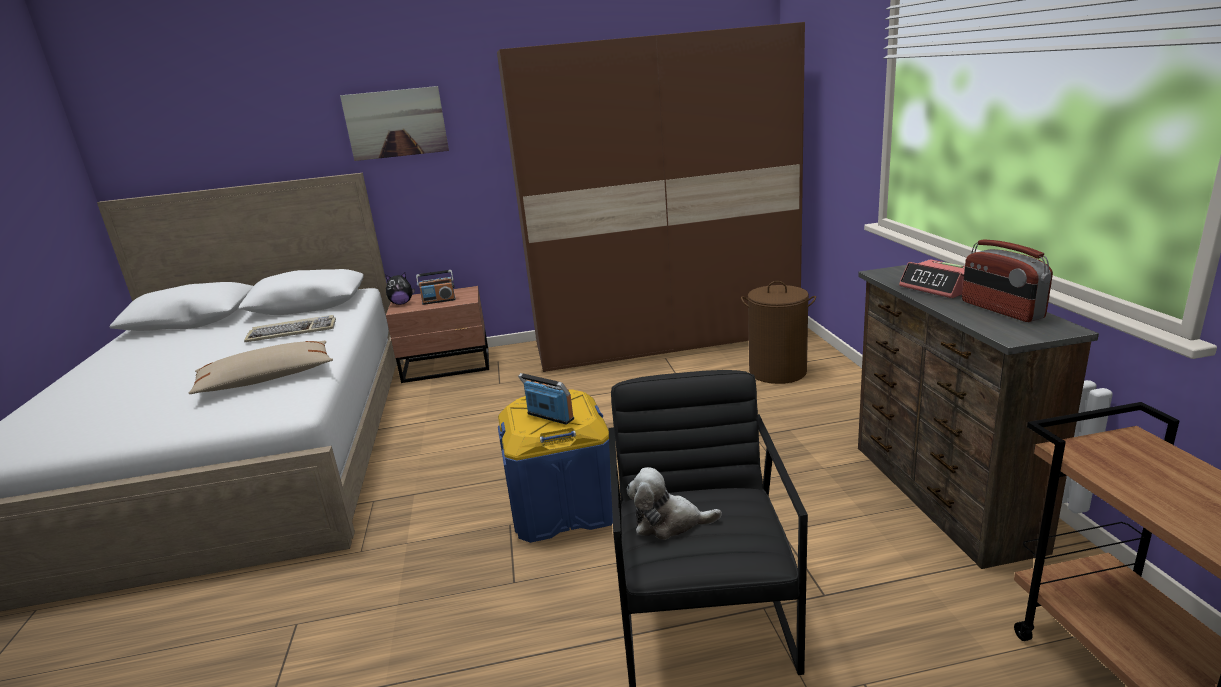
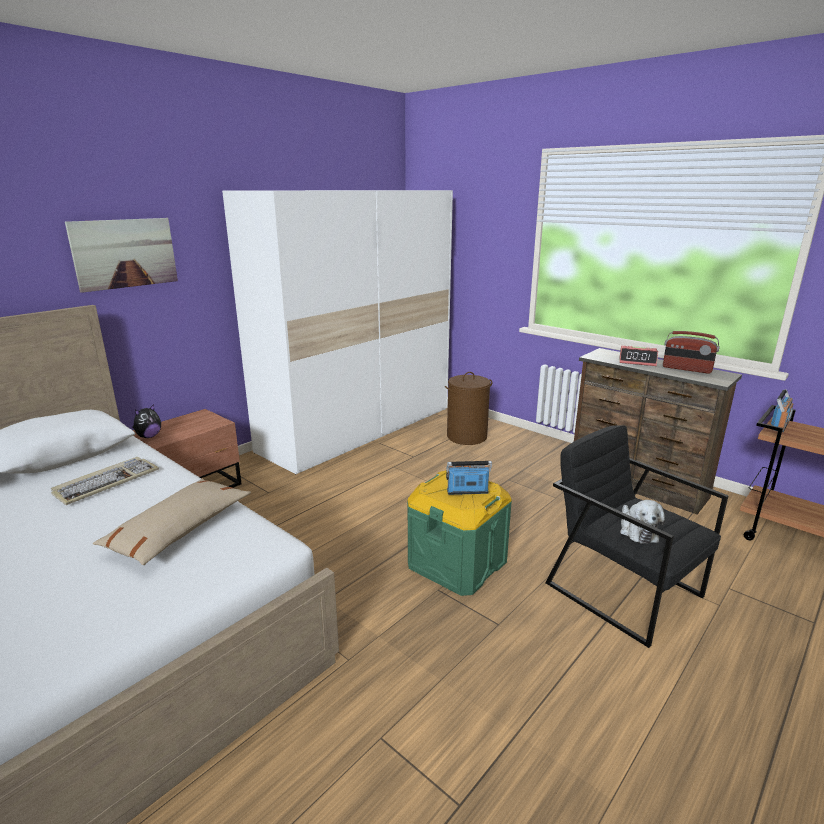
camera: 40 degrees left, 0 degrees up
(439, 301) = (189, 427): radio -> radio (779, 425)
(562, 507) = (457, 563): blue storage box -> green storage box
(665, 338) = (359, 429): brown wardrobe -> white wardrobe
(669, 523) = (637, 530): plush toy -> plush toy turned 60 degrees counterclockwise

